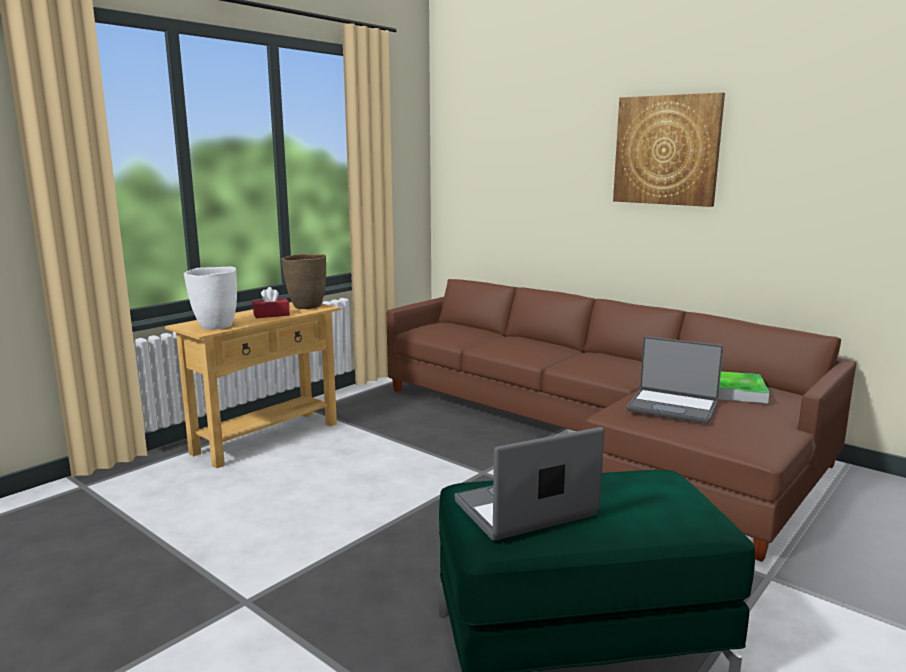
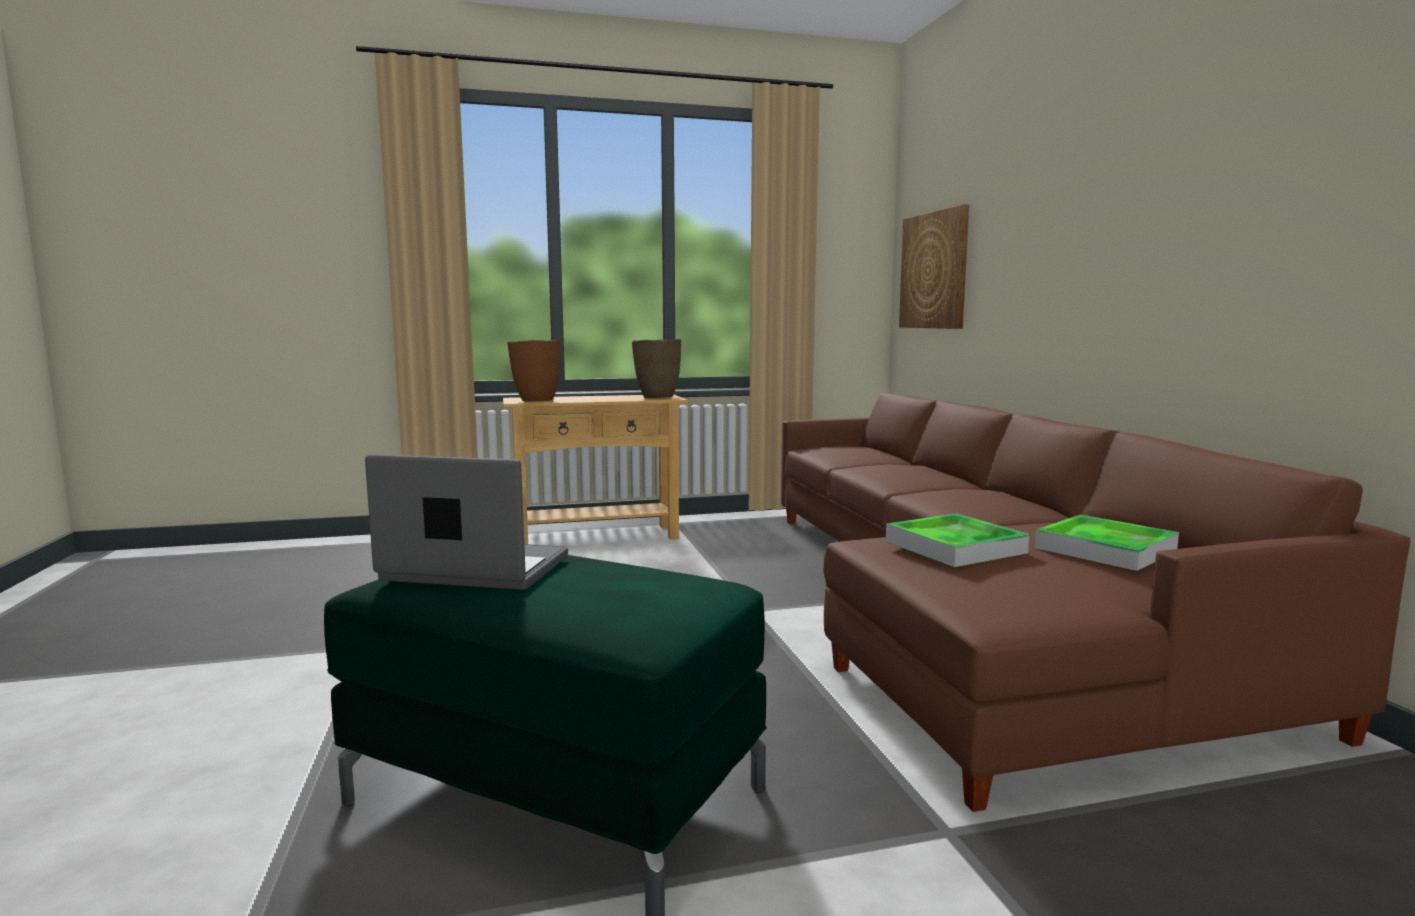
camera: 35 degrees right, 5 degrees down
(215, 326) = (536, 400): white vase -> brown vase
(271, 315) = (606, 398): red tissue box -> none
(666, 150) = (1131, 183): picture -> picture (934, 270)
(672, 407) = (955, 547): laptop -> tray

